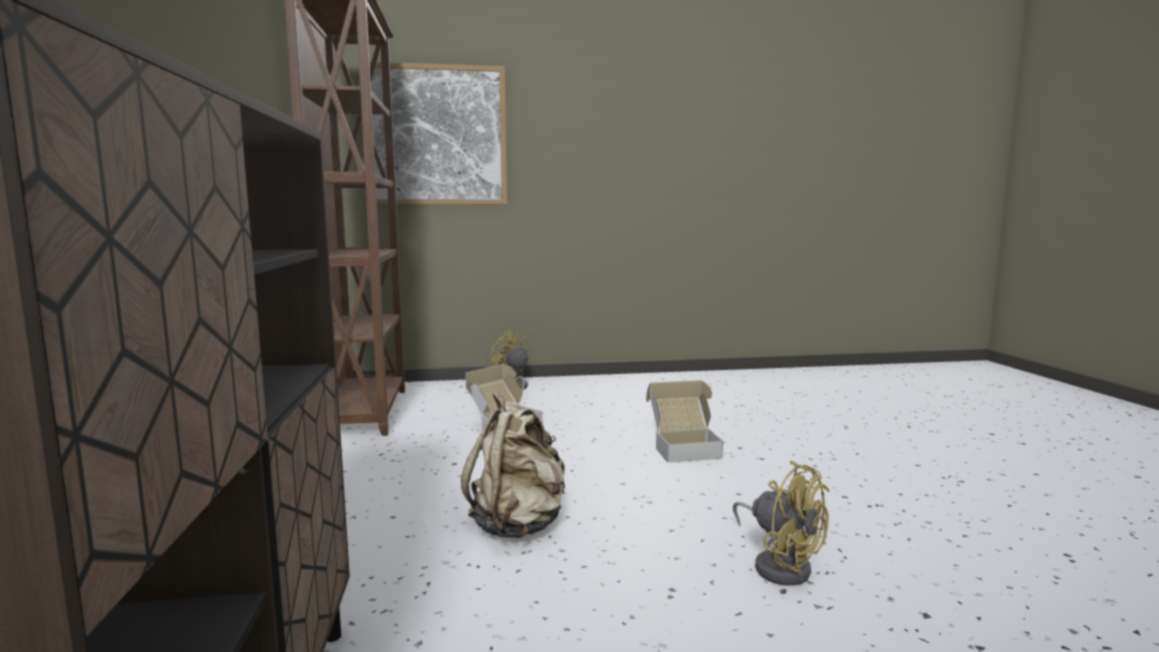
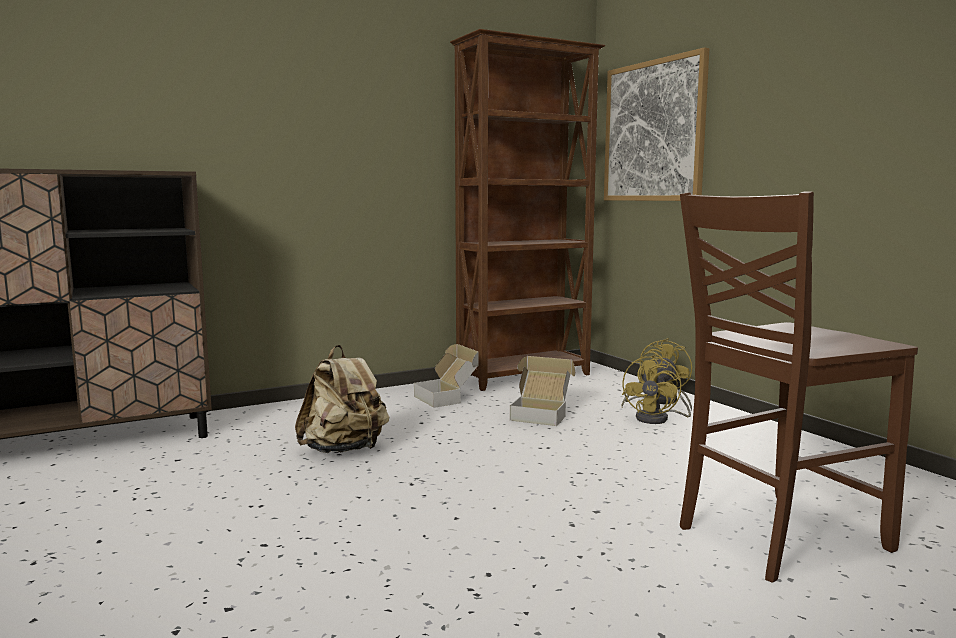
camera: 70 degrees right, 0 degrees up
(683, 448) = (562, 484): cardboard box -> cardboard box (447, 398)
(779, 565) = (307, 542): yellow fan -> yellow fan (658, 419)
(791, 416) = (776, 537): none -> brown chair

